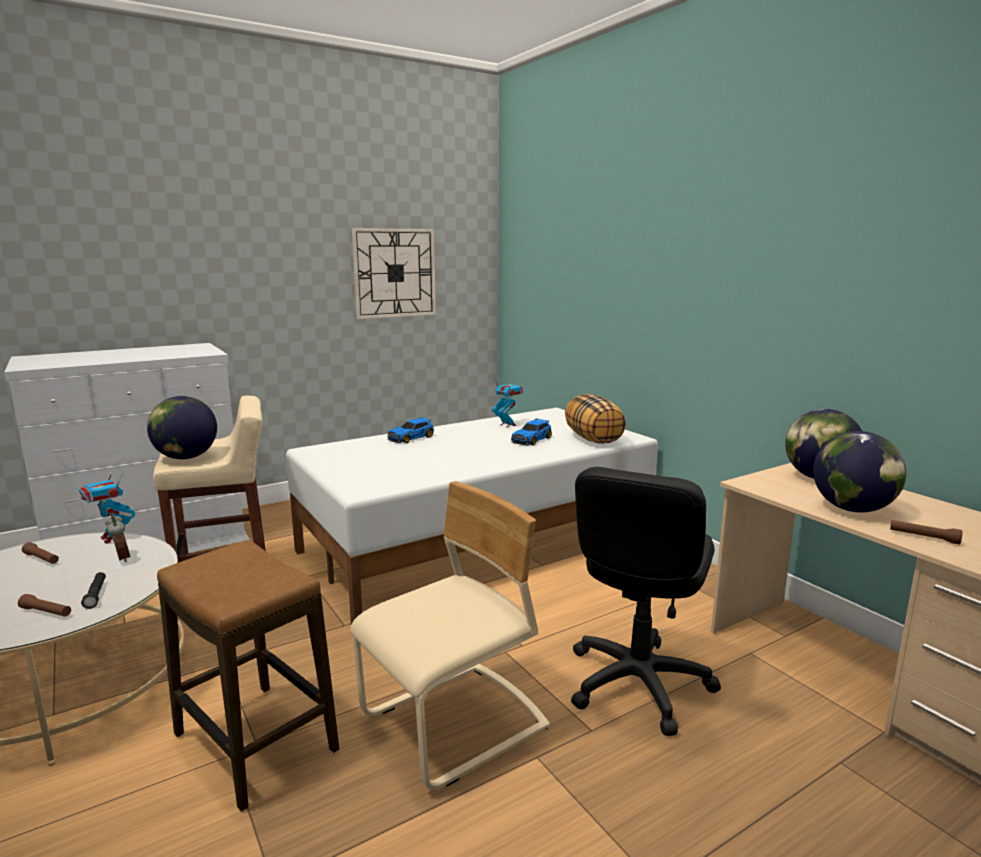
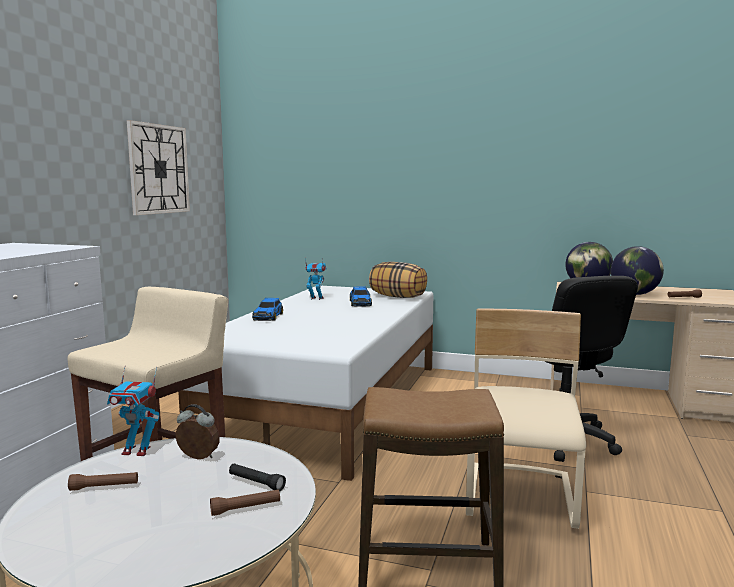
camera: 40 degrees left, 5 degrees down
(186, 457) = (144, 354): globe -> none

